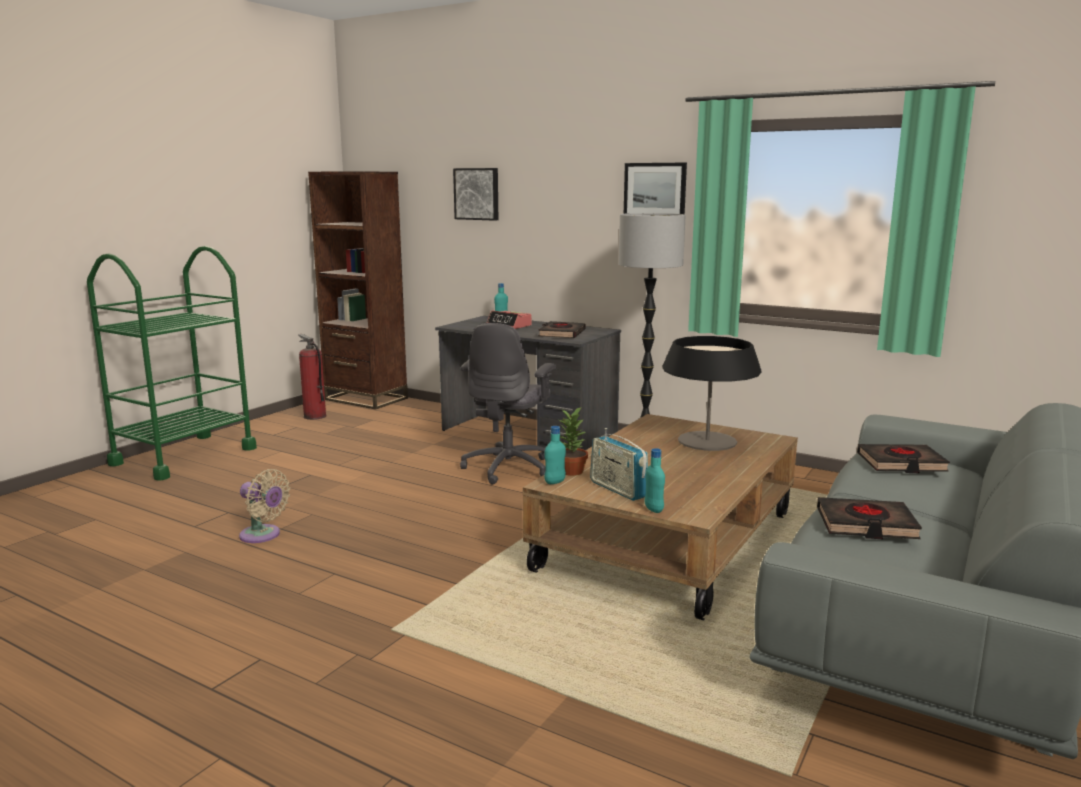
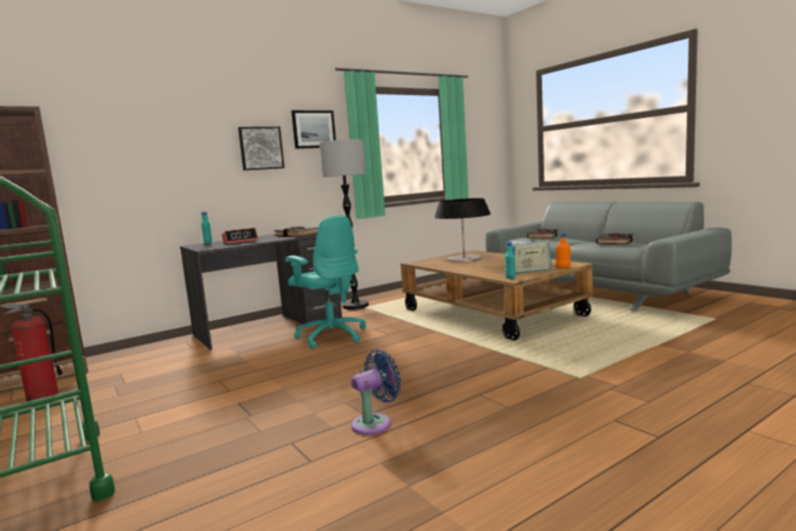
camera: 65 degrees left, 5 degrees down
(263, 535) = (375, 423): beige fan -> blue fan
(477, 194) = (152, 136): picture -> picture (261, 148)
(509, 468) = (331, 336): grey office chair -> turquoise office chair
(572, 471) = (494, 275): potted plant -> none
(653, 509) = (563, 267): turquoise bottle -> orange bottle

